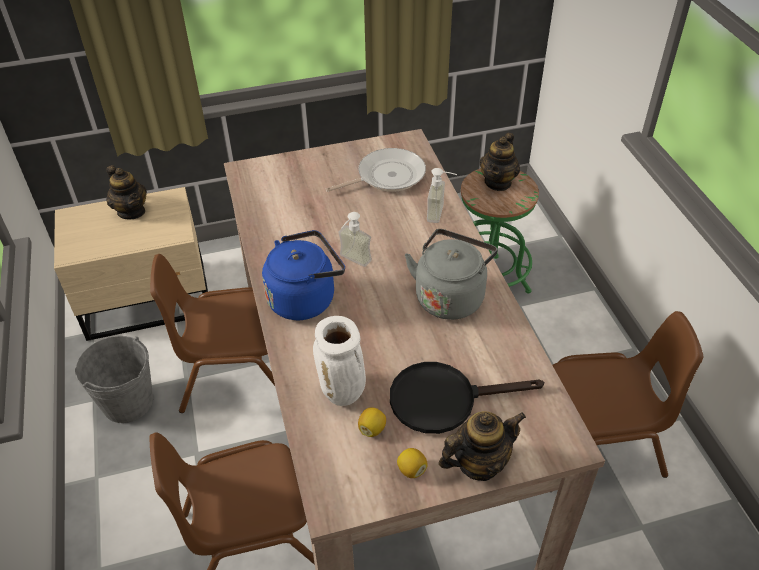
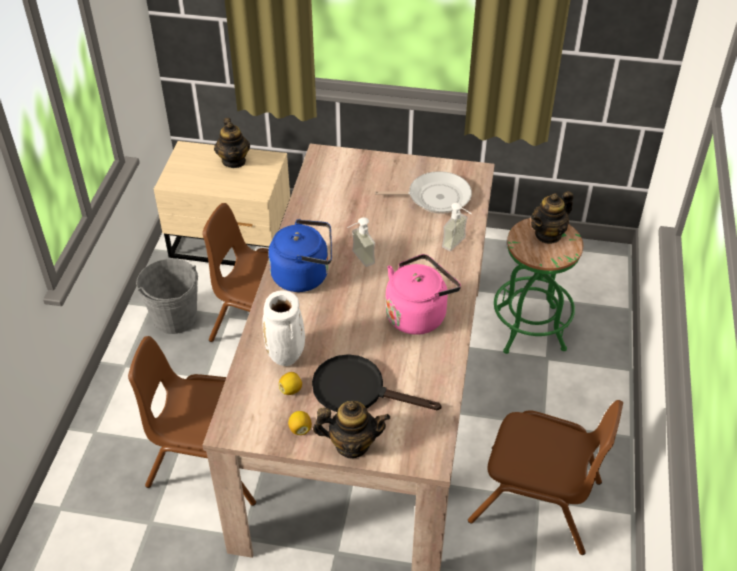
camera: 25 degrees right, 0 degrees up
(450, 296) = (418, 314): grey kettle -> pink kettle

